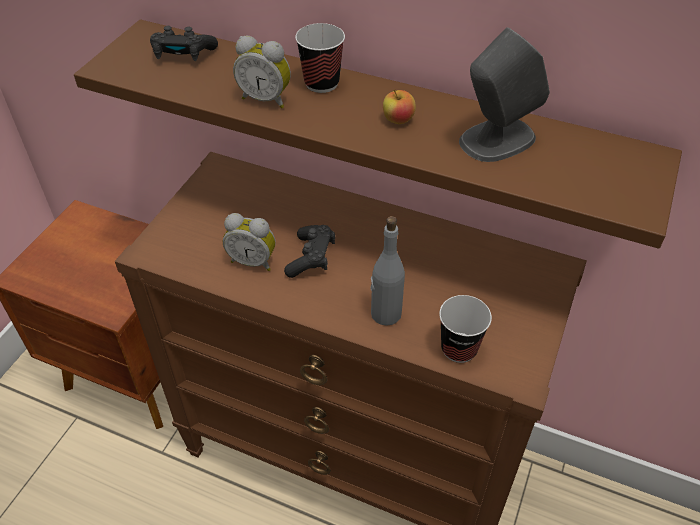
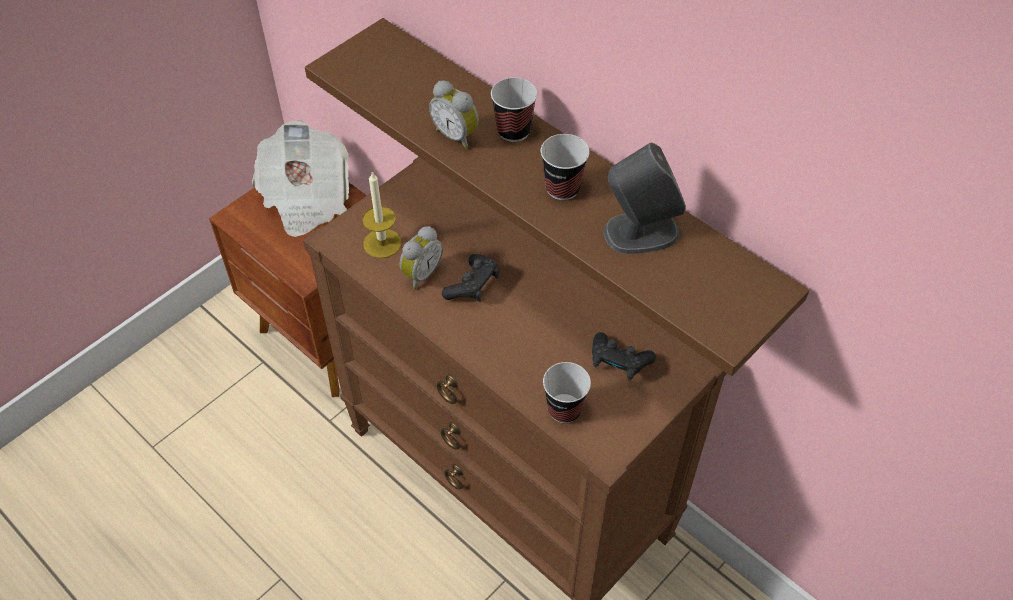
camera: 20 degrees right, 5 degrees up
(87, 240) = (306, 198): none -> newspaper
(183, 55) = (404, 69): black game controller -> black game controller (618, 362)
(201, 243) = (382, 243): none -> candle
(253, 261) = (420, 274): alarm clock -> alarm clock turned 90 degrees counterclockwise
(385, 313) = (515, 358): grey bottle -> none
(398, 120) = (562, 188): apple -> cup

